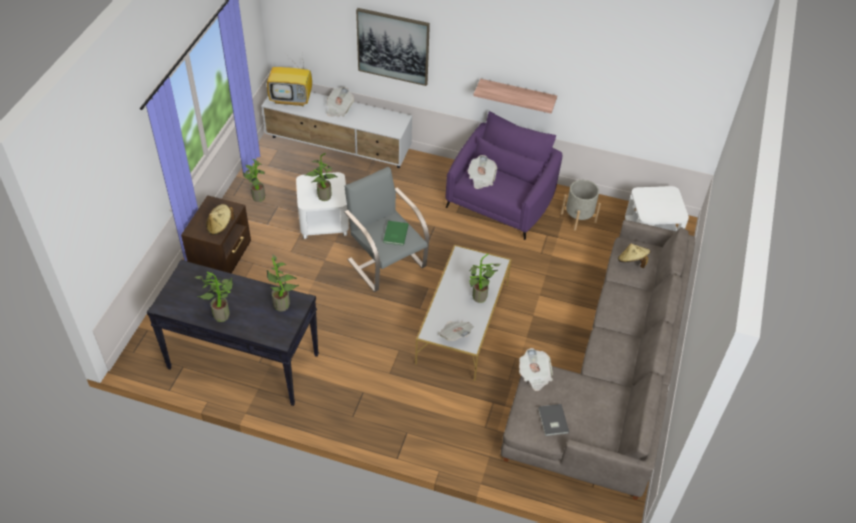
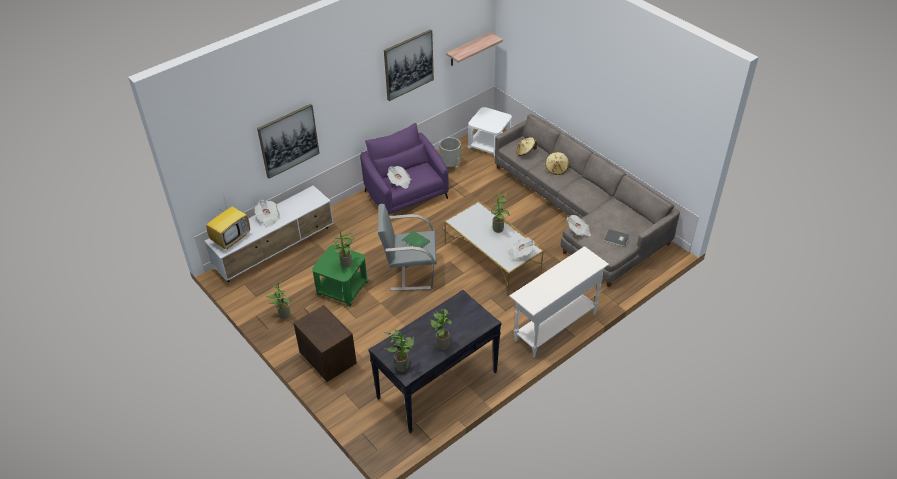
camera: 55 degrees left, 5 degrees down
(220, 226) = (333, 326): beige hat -> beige hat (556, 169)
(284, 305) = (458, 308): potted plant -> potted plant (402, 365)
(323, 220) = (342, 288): white side table -> green side table
(398, 432) = (555, 327): none -> white console table
(517, 96) = (377, 116): shelf -> shelf (468, 49)
(578, 62) = (408, 64): none -> picture

